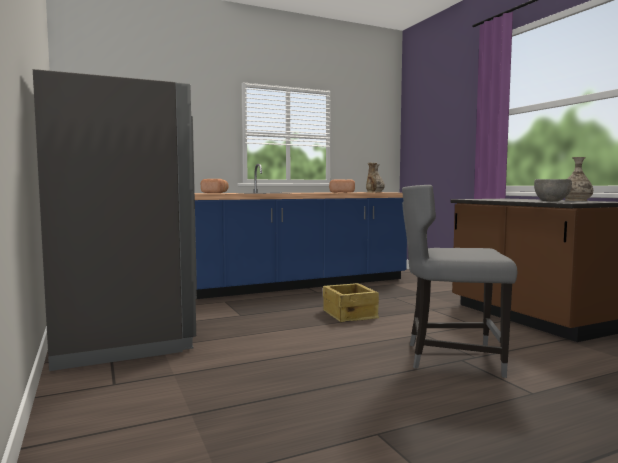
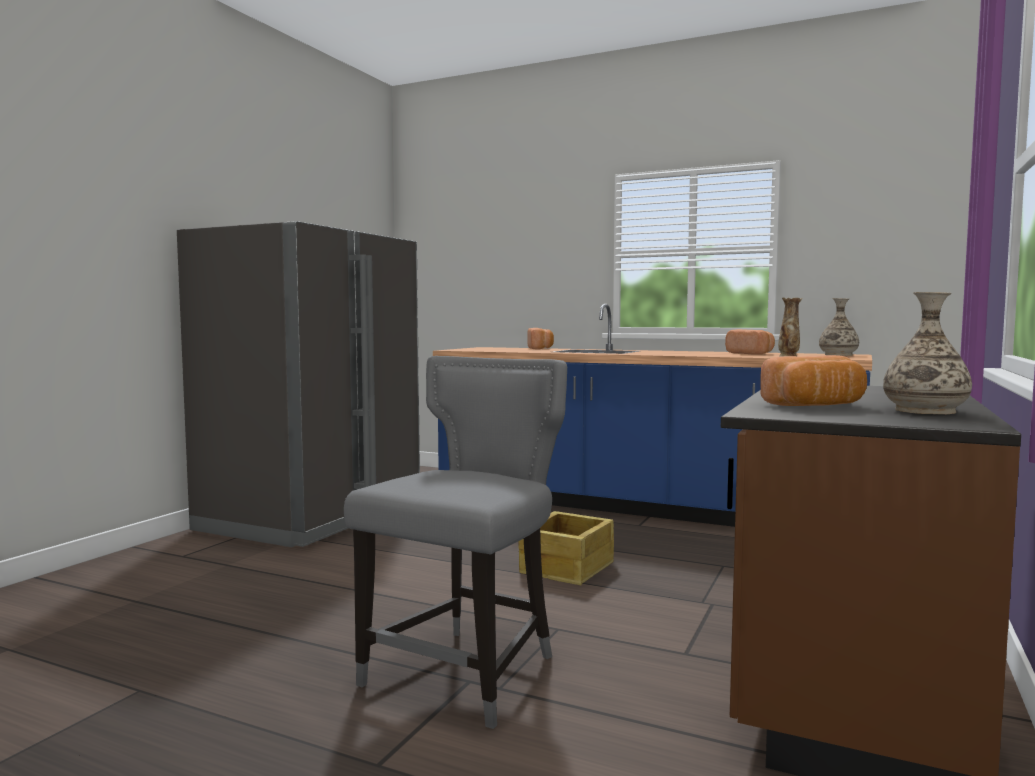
camera: 50 degrees right, 0 degrees up
(451, 358) = (467, 672): grey chair -> grey chair turned 60 degrees clockwise
(551, 201) = (816, 406): grey bowl -> bread

